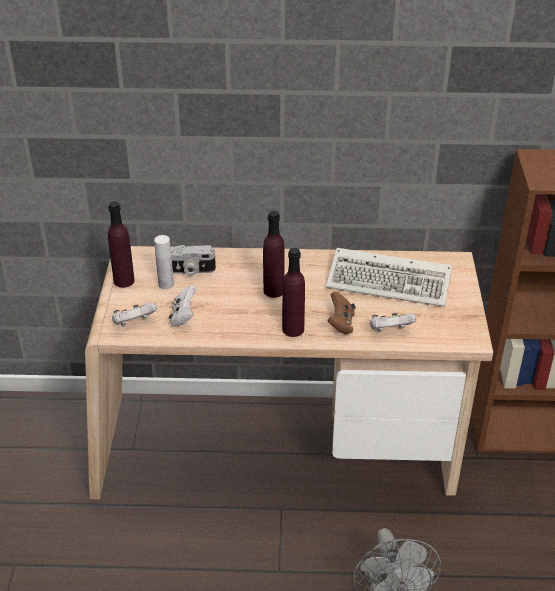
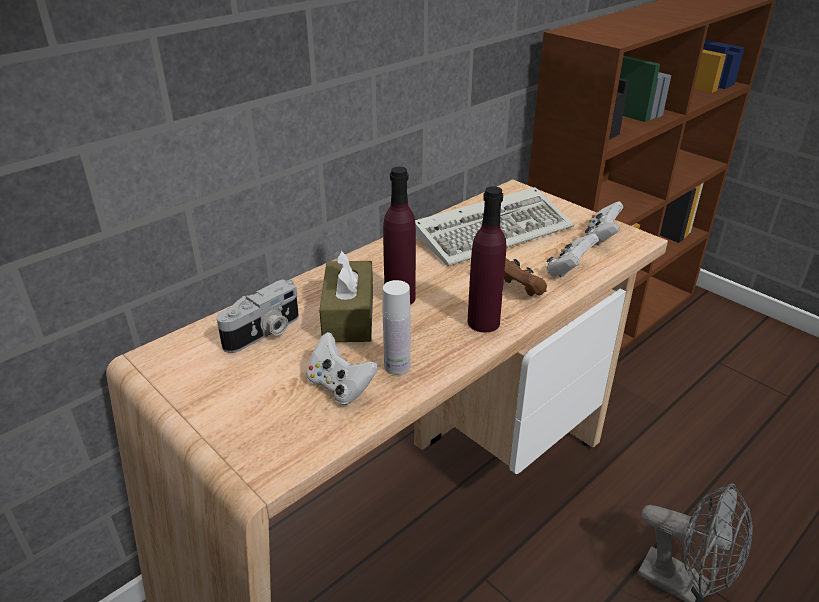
camera: 45 degrees left, 5 degrees down
(124, 281) = (188, 393): purple bottle -> none
(134, 323) = (283, 437): white game controller -> white game controller (601, 238)
(166, 284) = (257, 363): white bottle -> white bottle (397, 366)
(236, 285) = (349, 316): none -> brown tissue box

